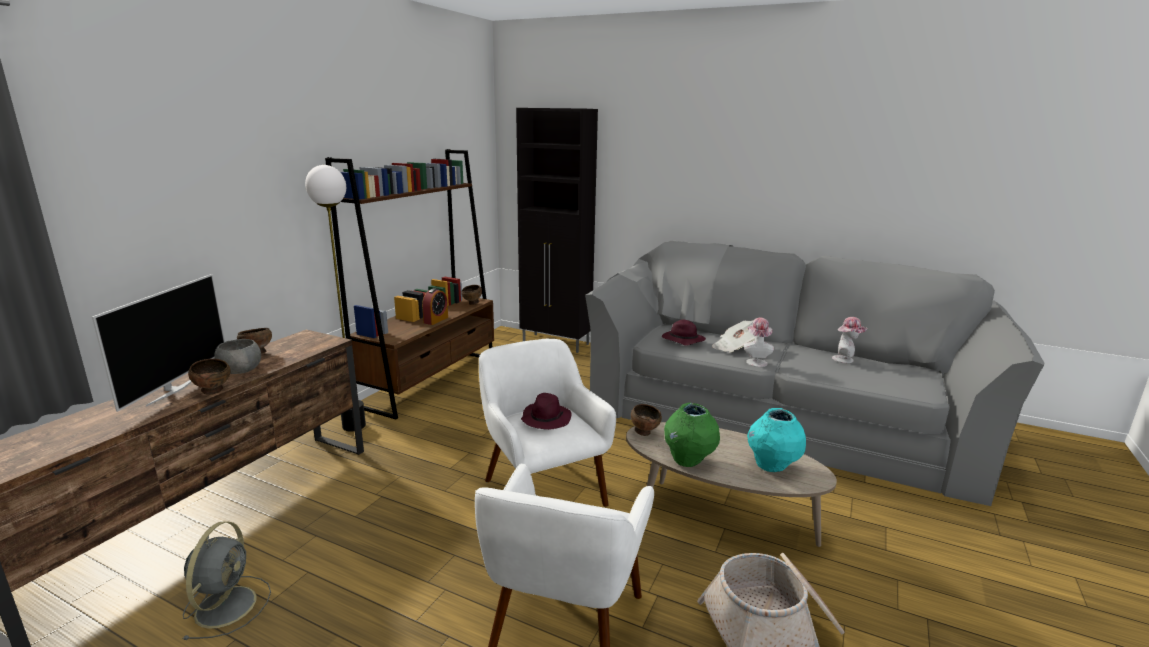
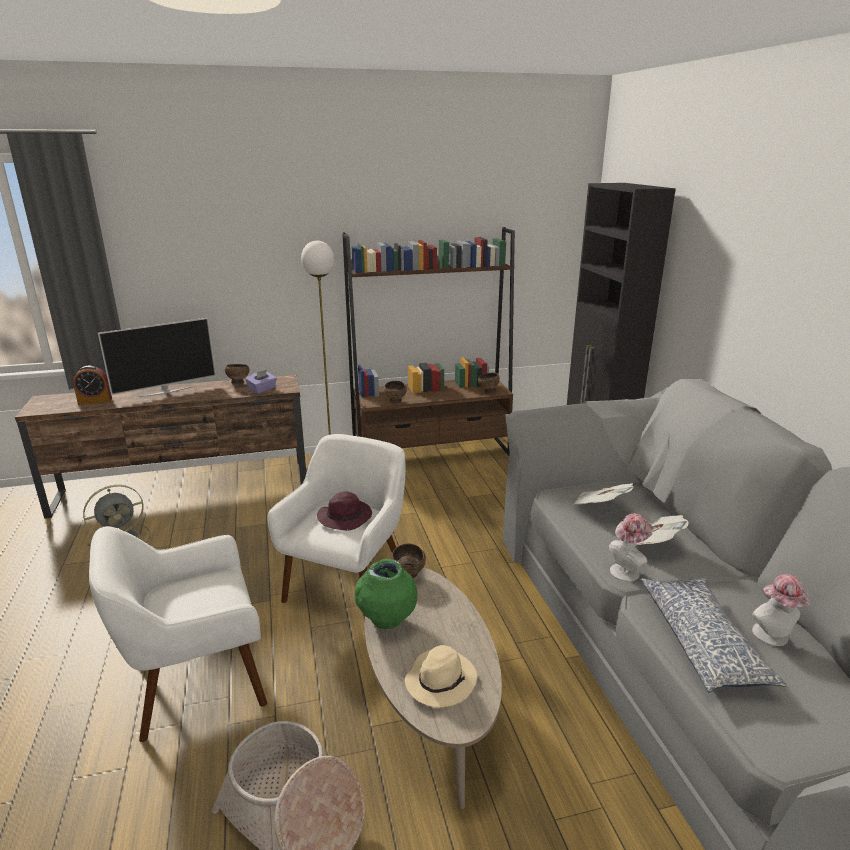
camera: 50 degrees right, 5 degrees up
(214, 391) = (174, 400): brown bowl -> brown bowl (396, 402)
(240, 371) = (208, 392): grey bowl -> none
(304, 350) = (262, 390): none -> purple tissue box
(436, 320) = (430, 397): alarm clock -> alarm clock (95, 401)
(682, 340) = (600, 507): purple hat -> newspaper
(772, 466) = (441, 680): turquoise vase -> beige hat
(835, 373) = (702, 641): none -> pillow

